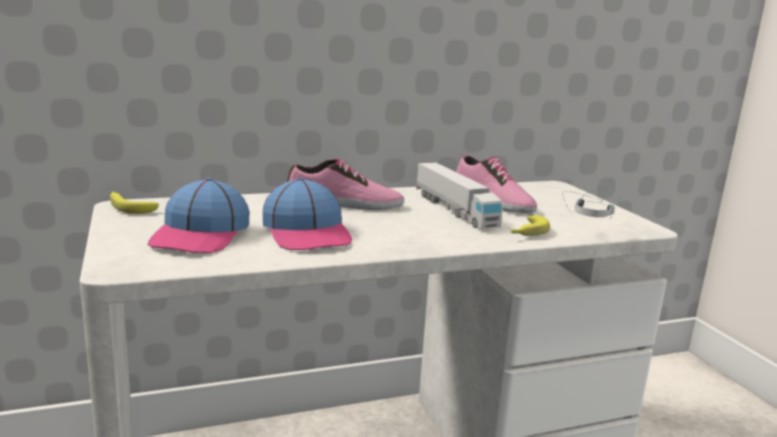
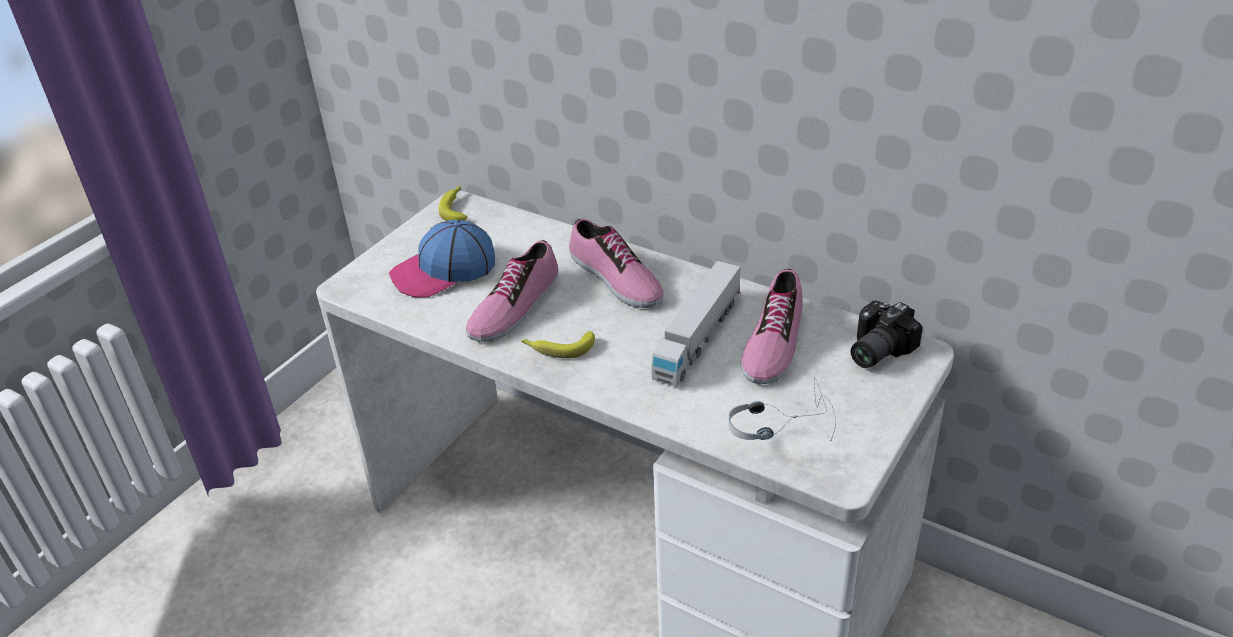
camera: 55 degrees right, 20 degrees up
(307, 233) = (514, 306): cap -> shoe
(526, 232) = (692, 407): banana -> banana (558, 348)
(538, 189) = (874, 350): none -> camera

